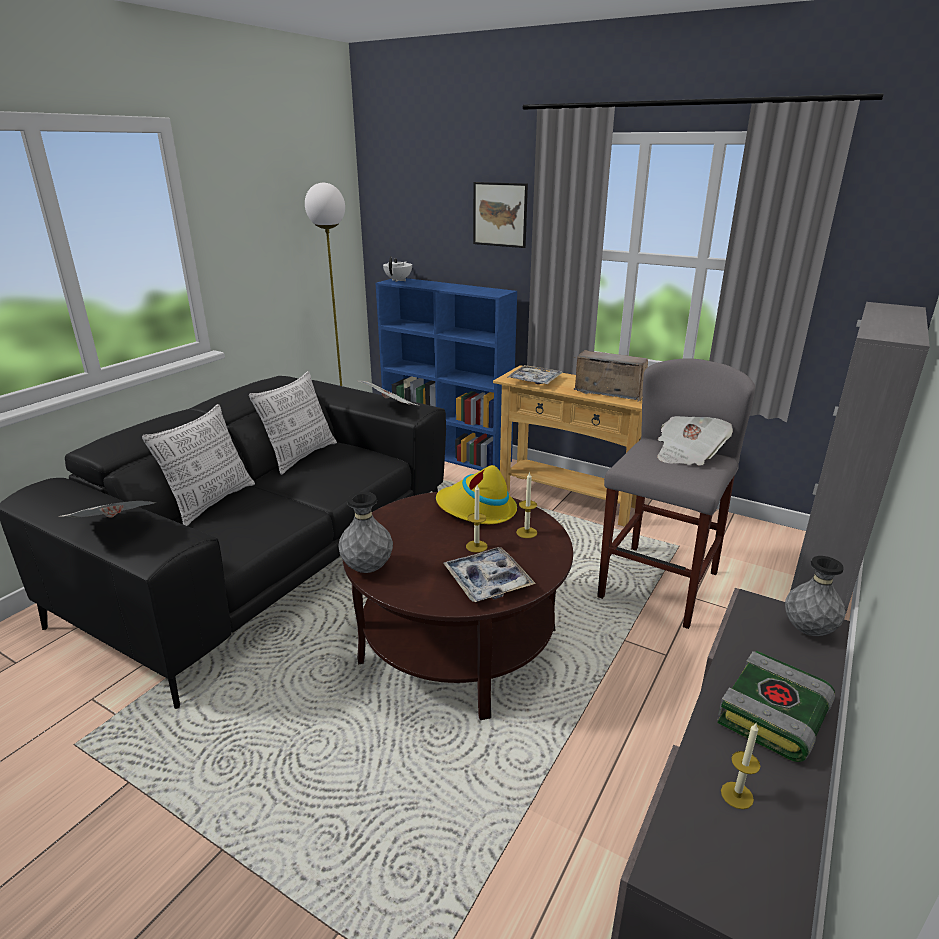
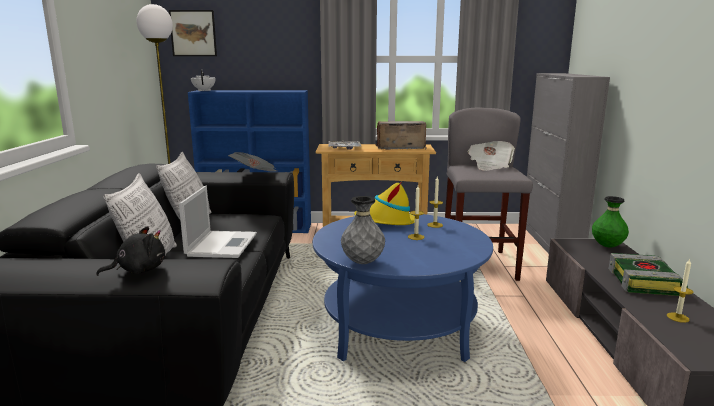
camera: 30 degrees left, 10 degrees down
(116, 529) = (138, 270): newspaper -> black plush toy
(295, 493) = (222, 244): none -> laptop
(458, 643) = (399, 327): brown coffee table -> blue coffee table
(487, 581) = (451, 250): tray -> none
(500, 214) = (288, 35): picture -> picture (193, 33)
(808, 630) = (607, 246): grey vase -> green vase

